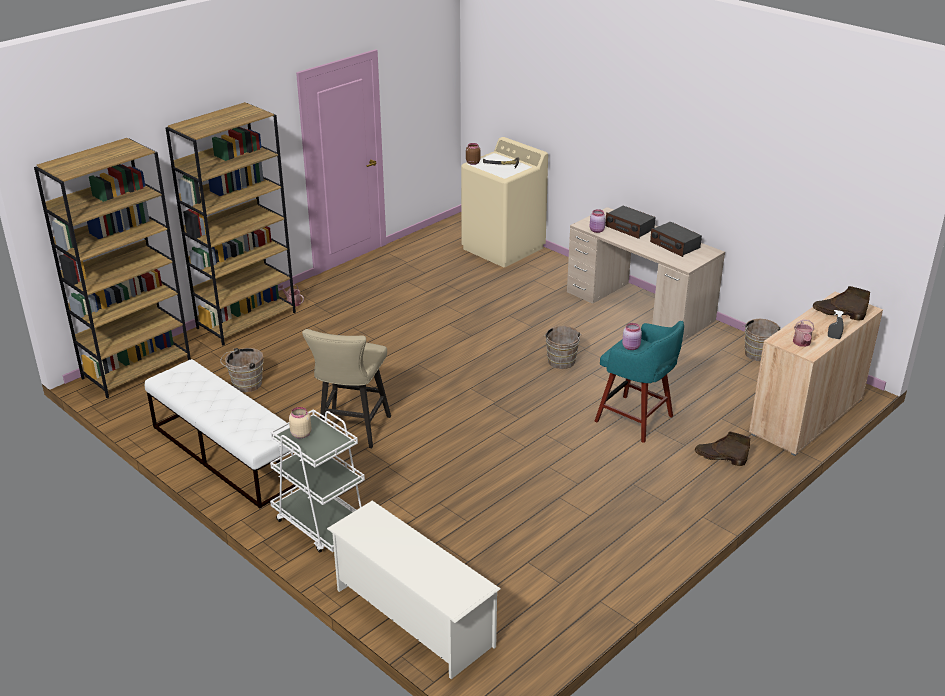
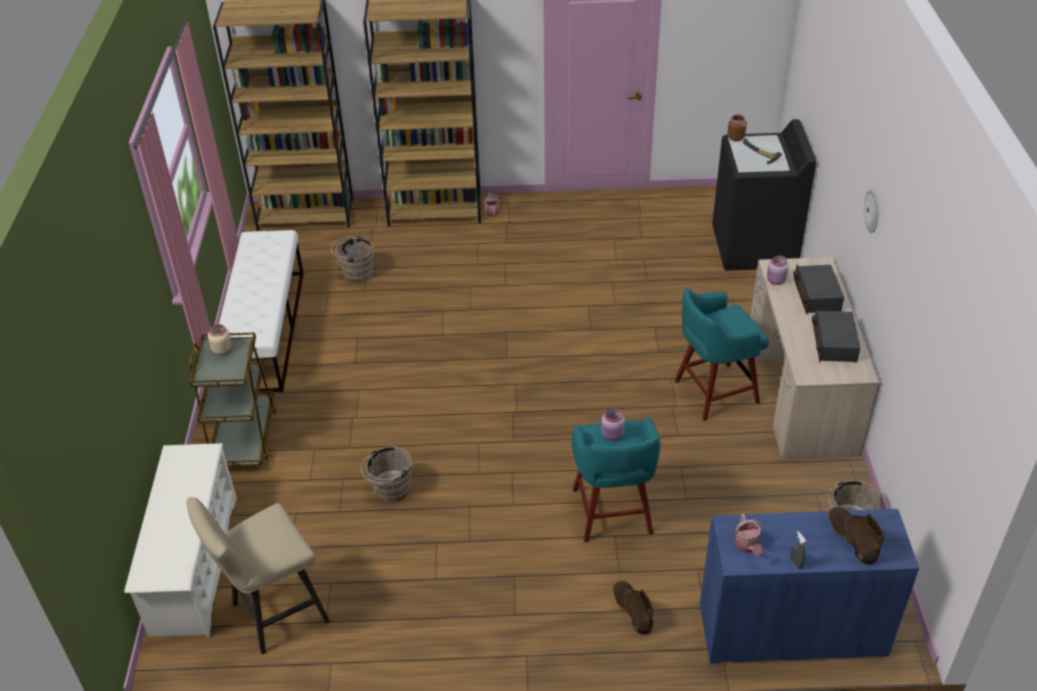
camera: 45 degrees right, 10 degrees up
(321, 524) = (244, 437): white cart -> brown cart
(351, 431) = (371, 367): beige stool -> beige stool (273, 615)
(503, 248) = (754, 248): beige washing machine -> black washing machine
(561, 362) = (630, 407): brown bucket -> brown bucket (390, 491)
(595, 330) = (713, 392): none -> turquoise stool
(659, 143) = (872, 211): none -> wall clock
(802, 343) = (747, 546): watering can -> watering can turned 60 degrees counterclockwise
(806, 416) = (791, 630): beige cabinet -> blue cabinet

